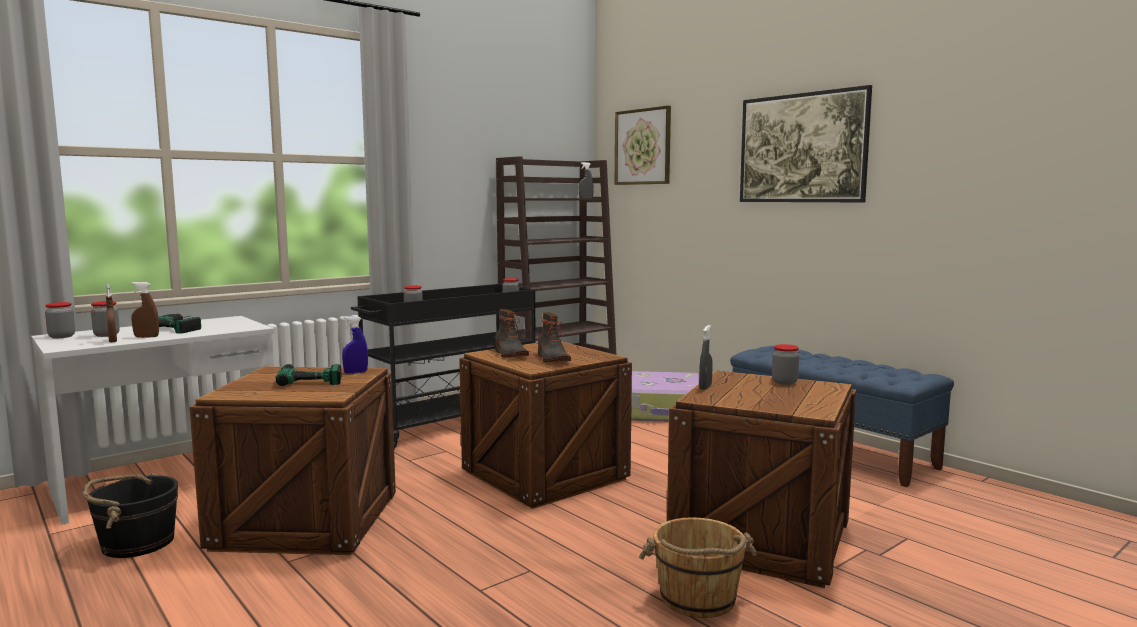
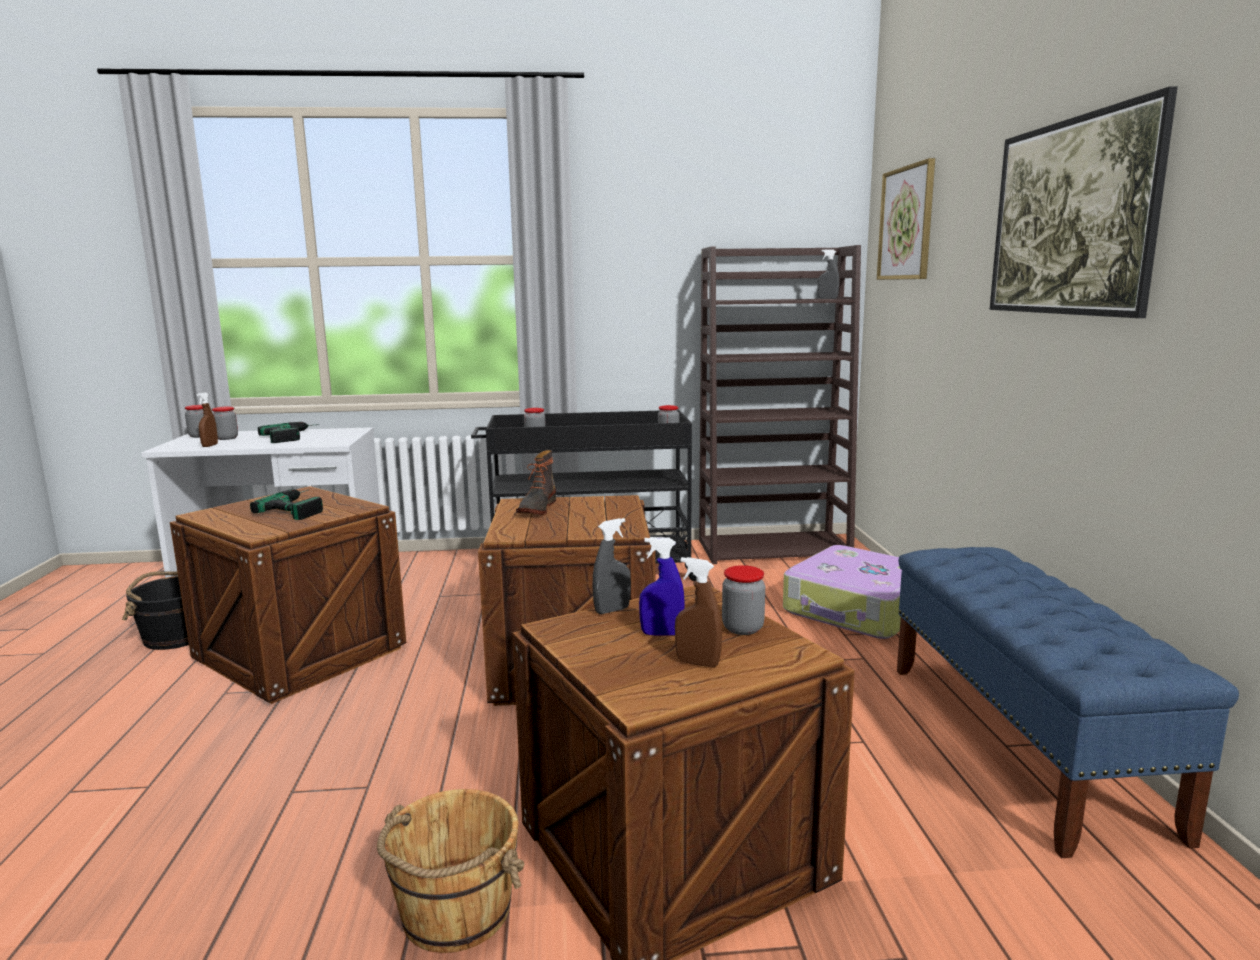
camera: 35 degrees right, 5 degrees up
(146, 337) = (241, 444): brown spray bottle -> brown spray bottle (697, 663)
(355, 372) = (348, 507): blue spray bottle -> blue spray bottle (661, 634)
(552, 358) = (560, 523): boot -> none

